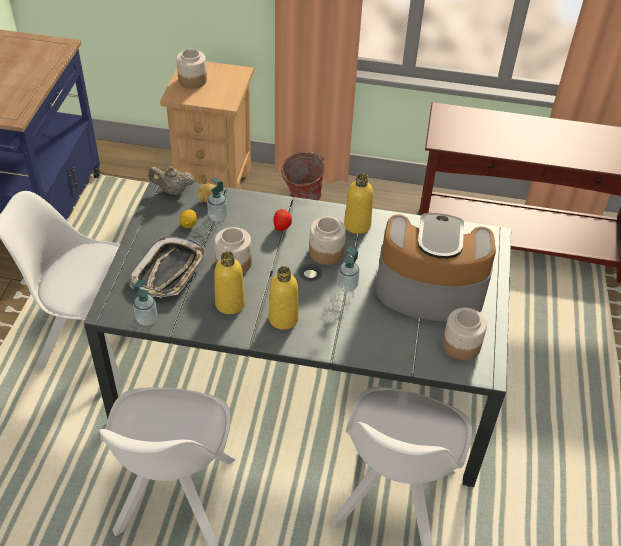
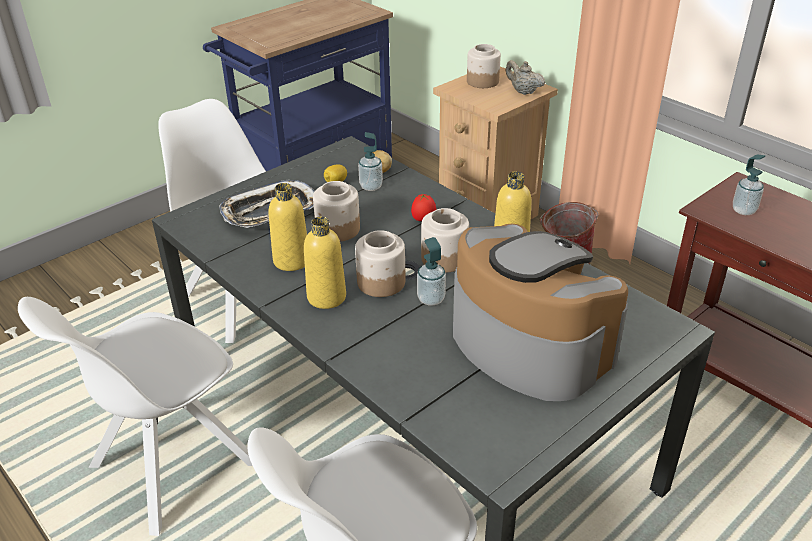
camera: 40 degrees right, 10 degrees down
(146, 319) = (203, 239): soap dispenser -> soap dispenser (743, 210)
(172, 191) = (355, 152): beige teapot -> beige teapot (523, 92)
(461, 345) = (500, 423): jar -> jar (380, 282)

